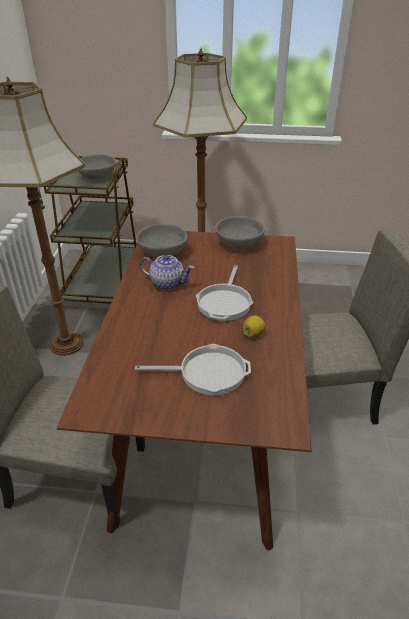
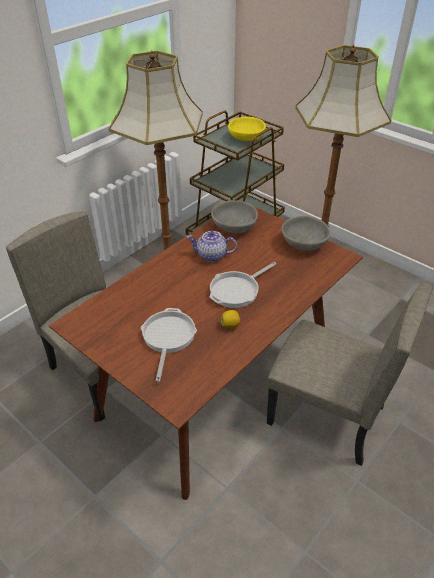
camera: 35 degrees right, 5 degrees up
(97, 177) = (245, 138): grey bowl -> yellow bowl
(168, 283) = (211, 256): teapot -> teapot turned 135 degrees clockwise
(207, 373) = (168, 338): frying pan -> frying pan turned 120 degrees counterclockwise

